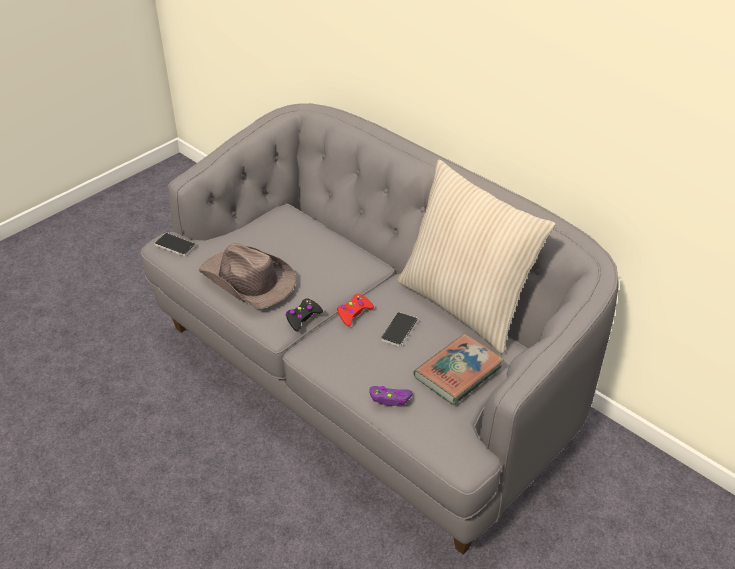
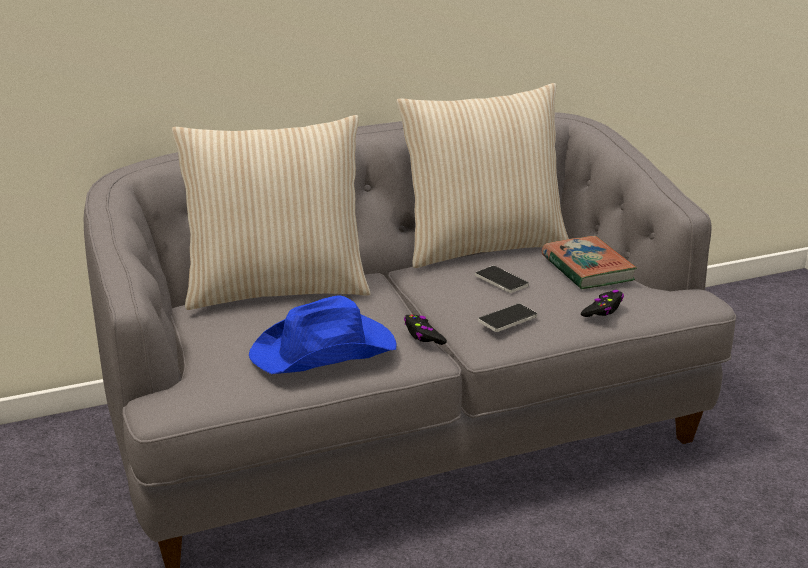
camera: 65 degrees left, 15 degrees down
(175, 245) = (184, 393): phone -> phone (507, 319)
(248, 280) = (325, 351): brown hat -> blue hat
(323, 232) = (276, 289): none -> beige pillow
(354, 313) = (448, 301): red game controller -> none
(390, 399) = (603, 310): purple game controller -> black game controller

